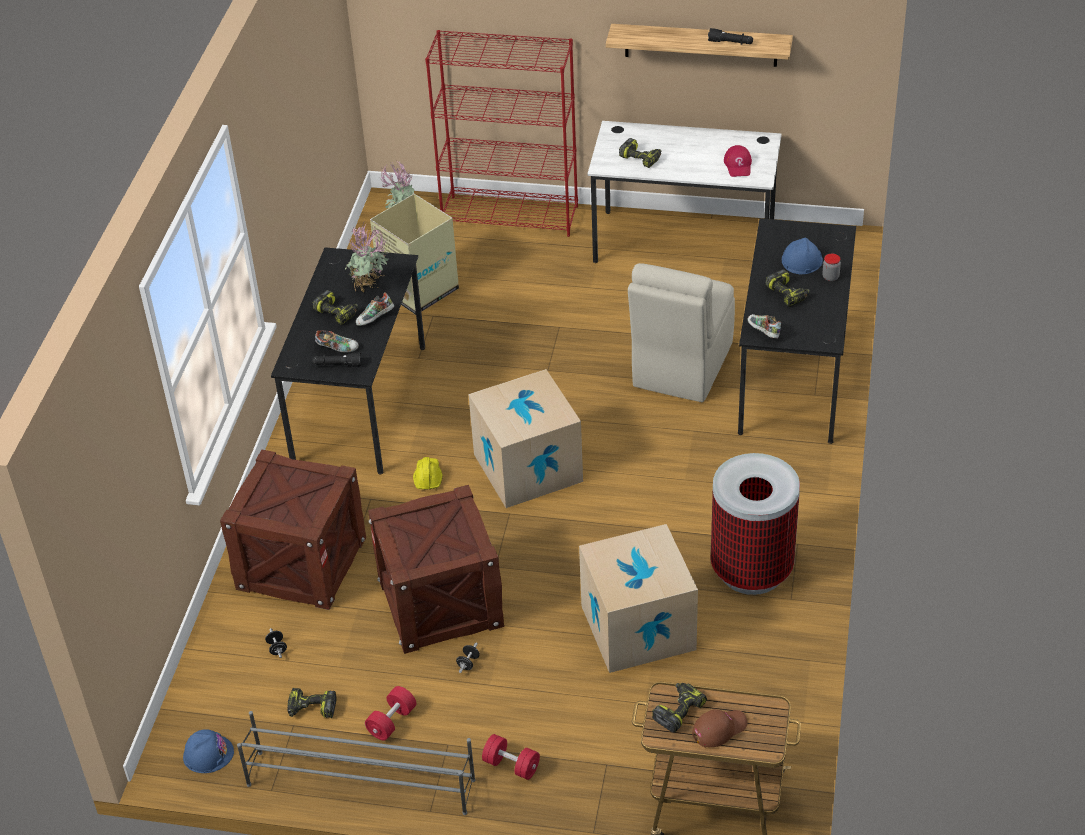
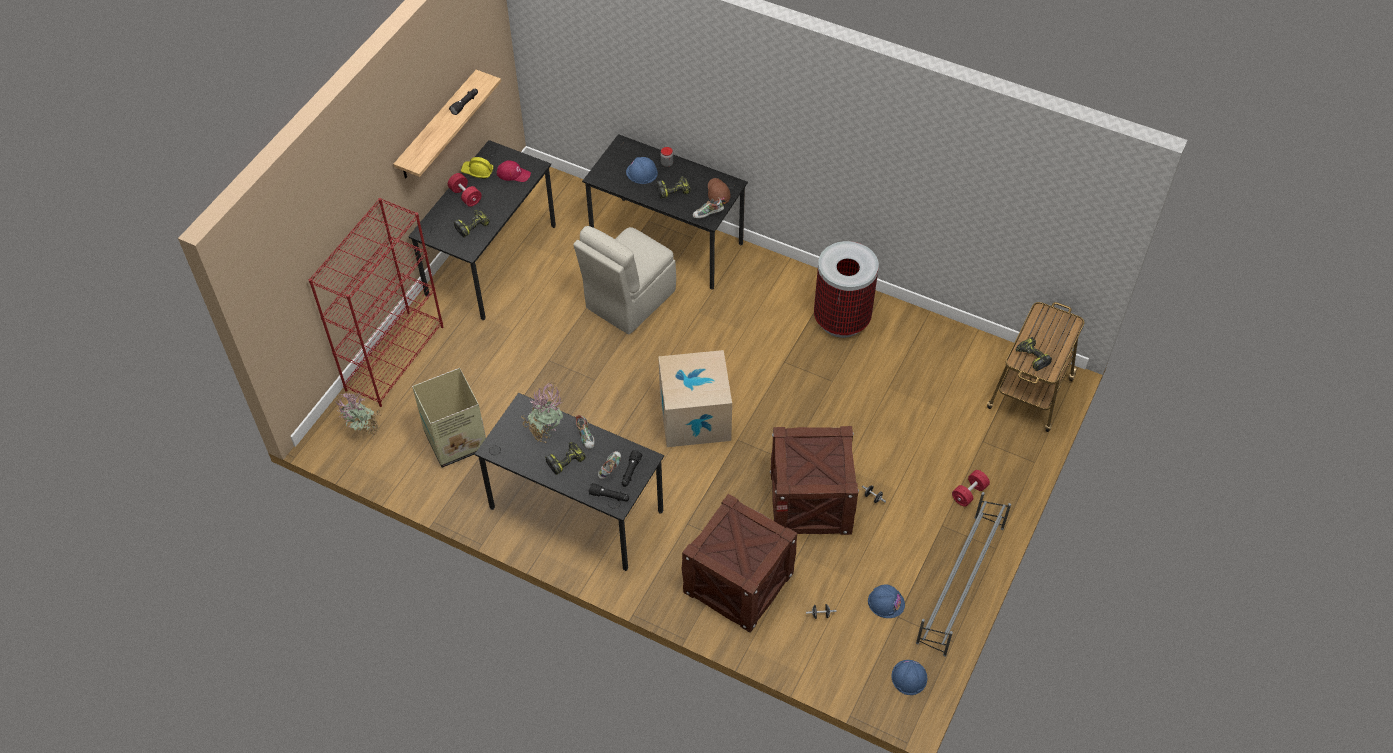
camera: 75 degrees left, 10 degrees up
(299, 357) = (609, 496): none -> black flashlight
(311, 709) = (886, 602): power drill -> blue hard hat
(392, 721) = (912, 554): red dumbbell -> red dumbbell (465, 196)
(428, 477) = (679, 481): yellow hard hat -> yellow hard hat (477, 171)
(638, 627) = (872, 393): cardboard box -> none
(681, 366) = (628, 300): beige chair -> beige chair turned 90 degrees clockwise
(684, 243) = (491, 260): white desk -> black desk
(719, 728) = (1051, 341): brown cap -> brown cap (717, 192)

